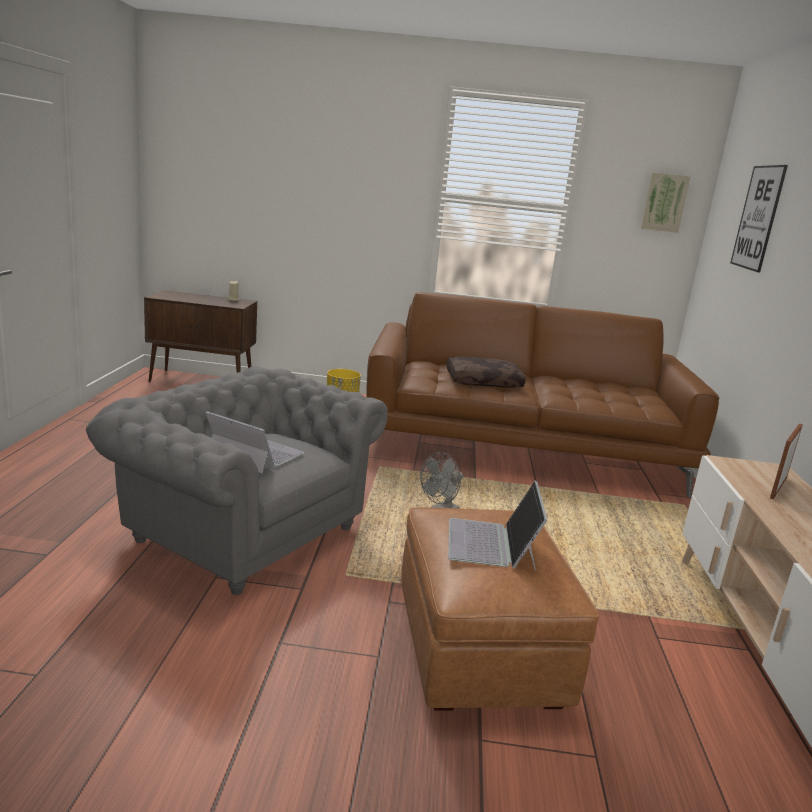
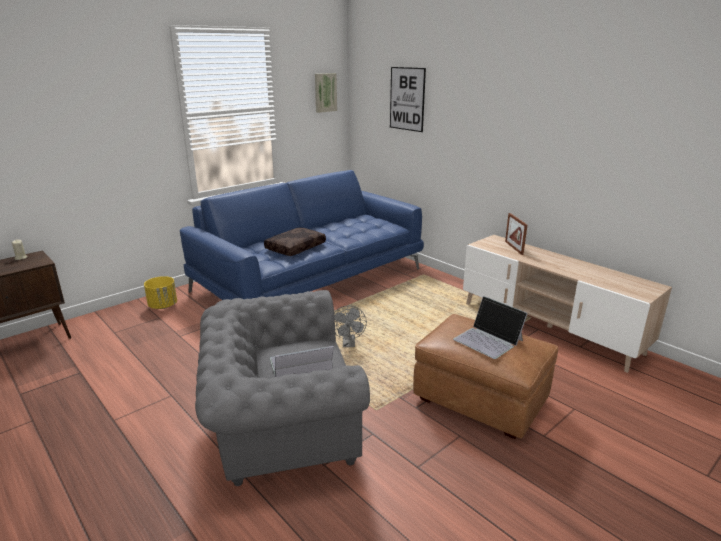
camera: 45 degrees left, 5 degrees up
(521, 446) = (312, 279): brown sofa -> blue sofa

